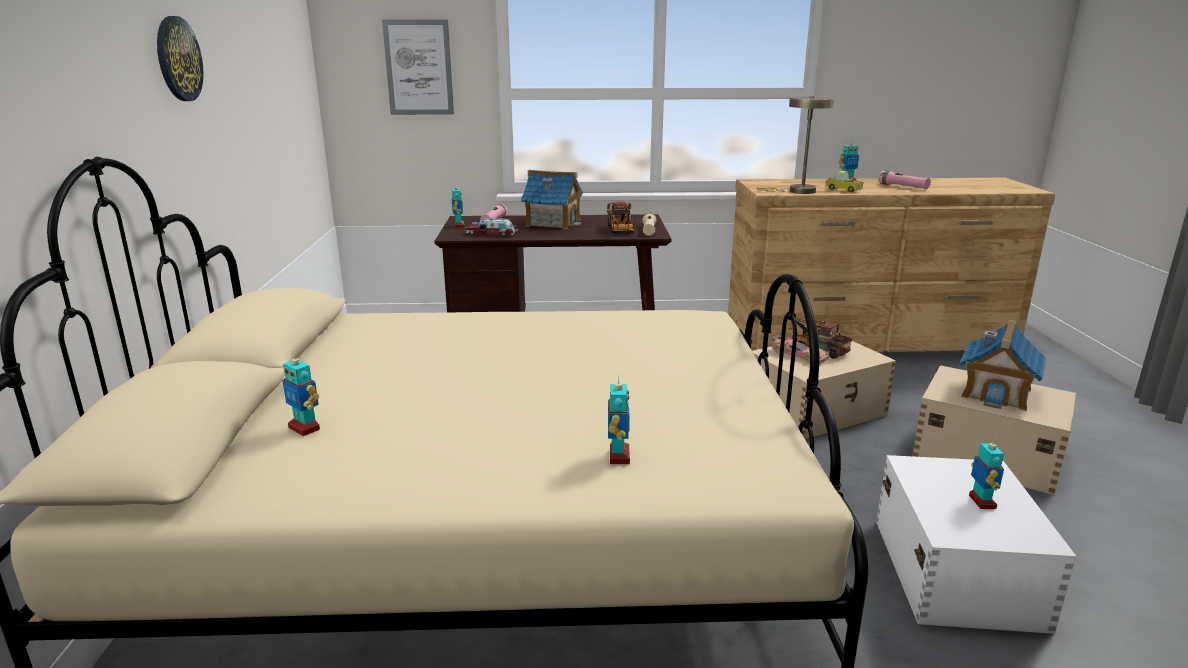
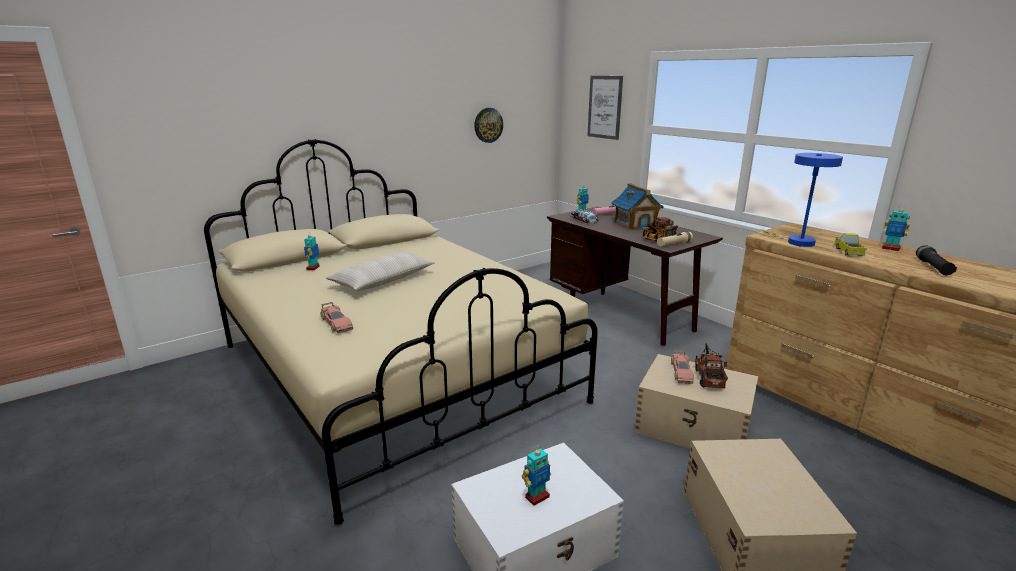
camera: 55 degrees right, 0 degrees up
(178, 59) = (400, 99): wall clock -> wall clock (488, 125)
(481, 388) = (383, 281): none -> beige pillow
(618, 456) = (336, 323): toy robot -> toy car
(797, 191) = (796, 242): beige table lamp -> blue table lamp
(903, 187) = (933, 267): pink flashlight -> black flashlight
(996, 393) = (766, 479): toy house -> none

